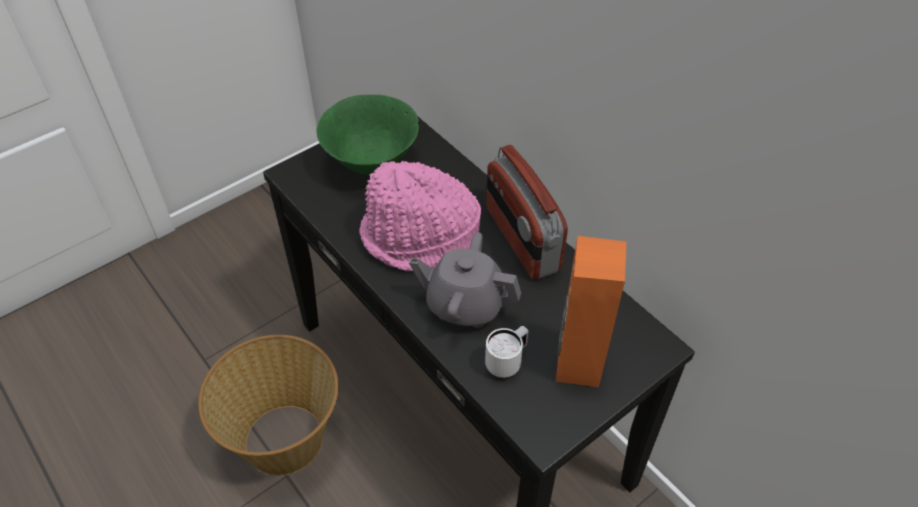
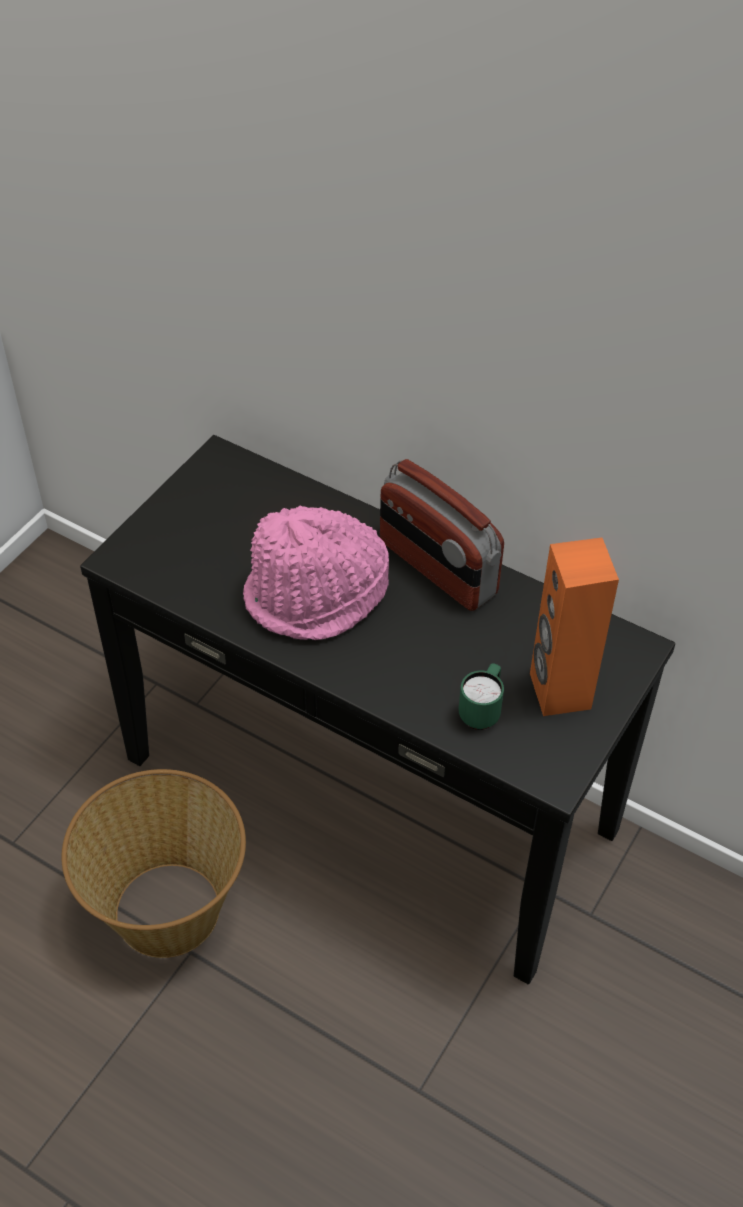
camera: 20 degrees left, 0 degrees up
(372, 162) = (214, 520): green bowl -> none
(465, 304) = (406, 660): grey teapot -> none
(507, 362) = (482, 711): white mug -> green mug

